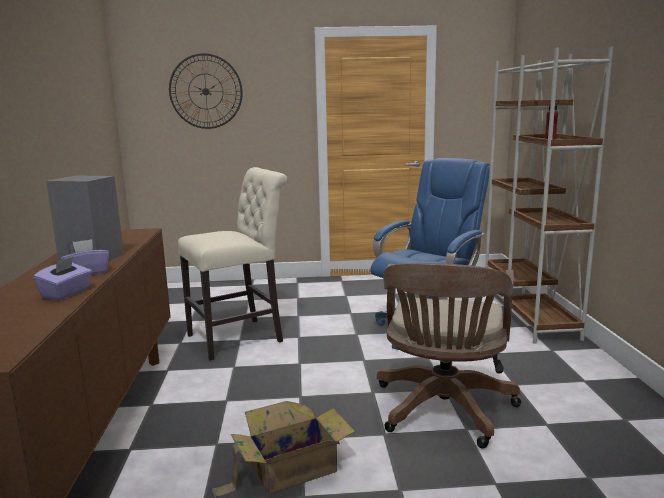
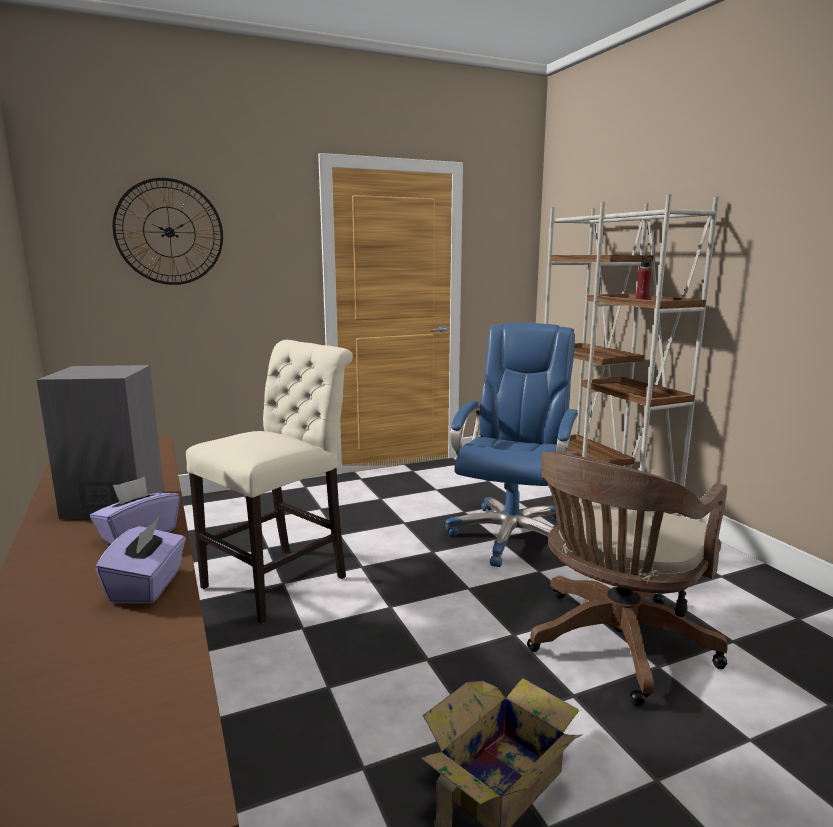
camera: 20 degrees left, 0 degrees up
(443, 411) = (614, 646): brown office chair -> brown office chair turned 45 degrees clockwise

